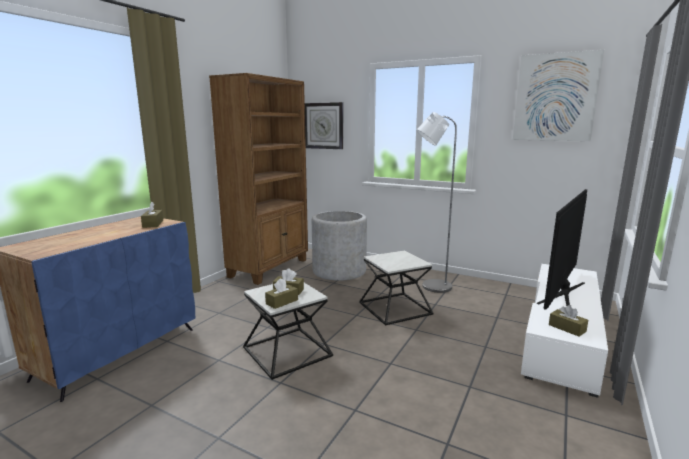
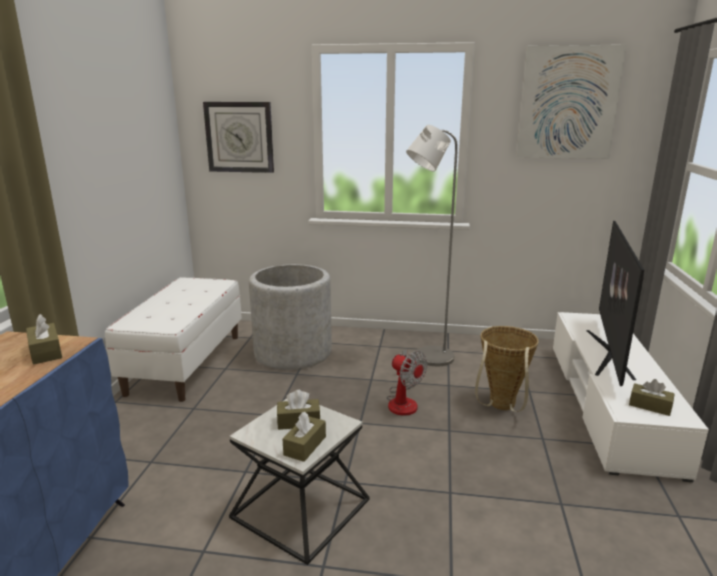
camera: 20 degrees left, 5 degrees up
(270, 268) = (185, 363): brown bookcase -> white bench
(395, 308) = (403, 401): side table -> fan
(466, 323) = (501, 407): none -> basket

